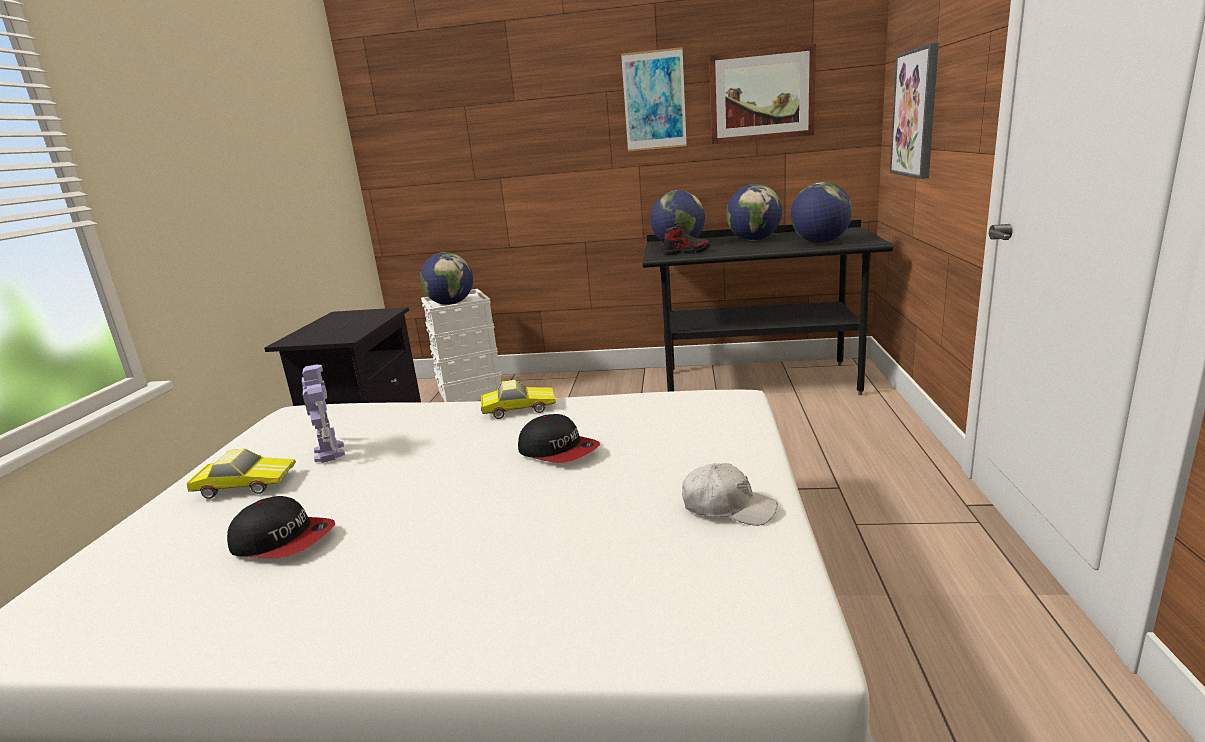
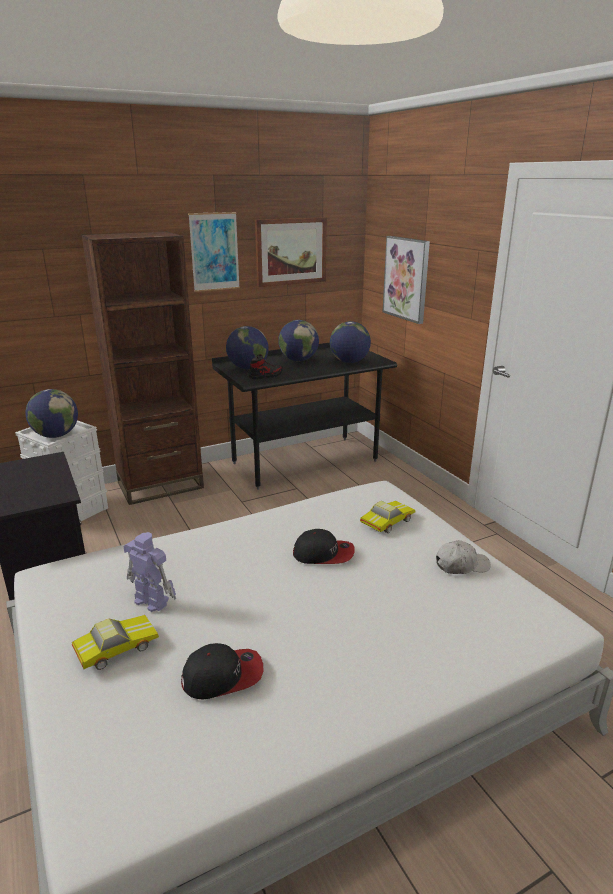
camera: 35 degrees left, 5 degrees up
(518, 408) = (246, 527): toy car -> toy car (386, 521)
(572, 382) = (160, 485): none -> brown bookcase

